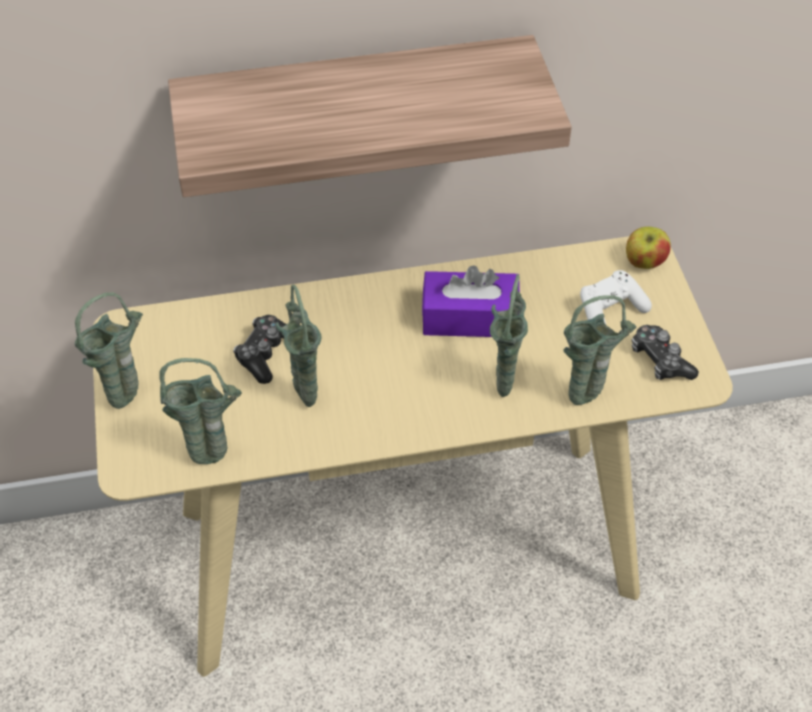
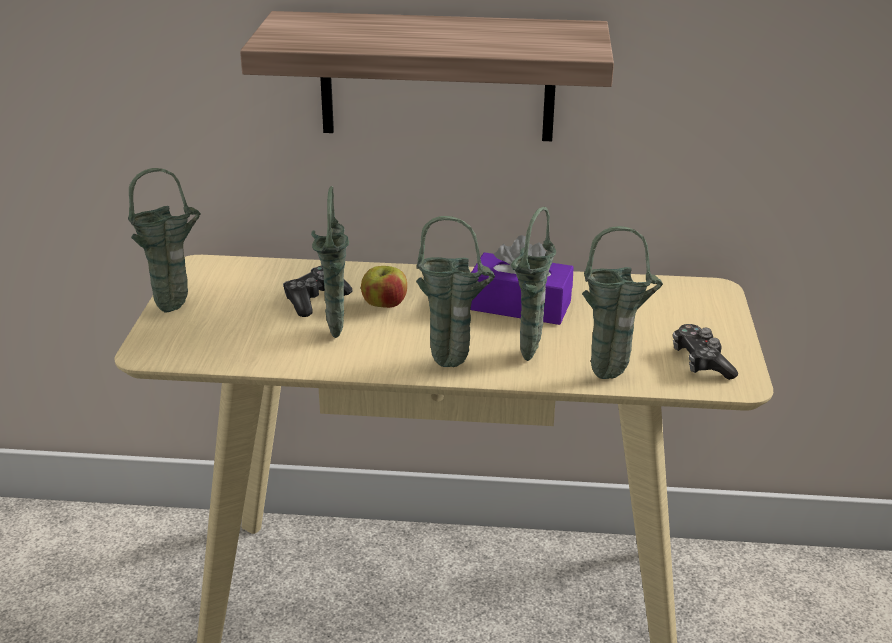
camera: 15 degrees right, 20 degrees down
(215, 460) = (228, 358): green vase -> green vase (454, 366)
(610, 310) = (662, 321): white game controller -> none
(645, 262) = (711, 295): apple -> apple (385, 305)

